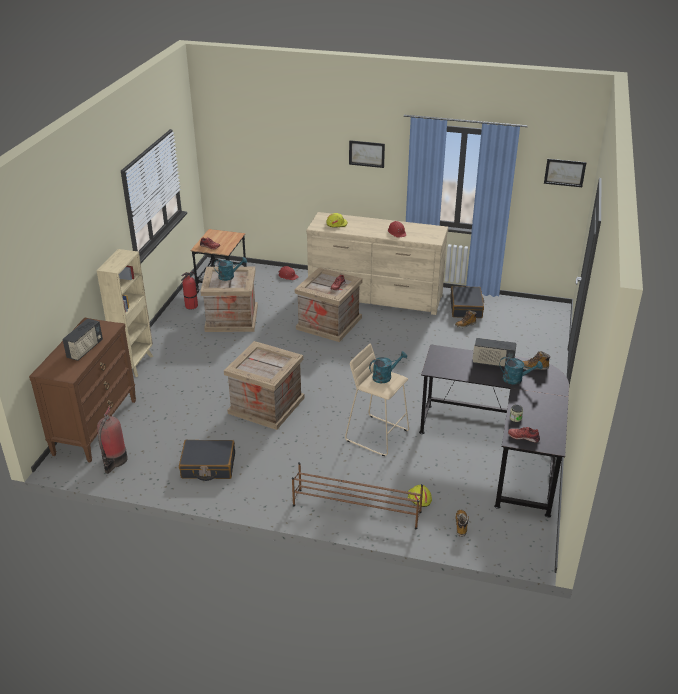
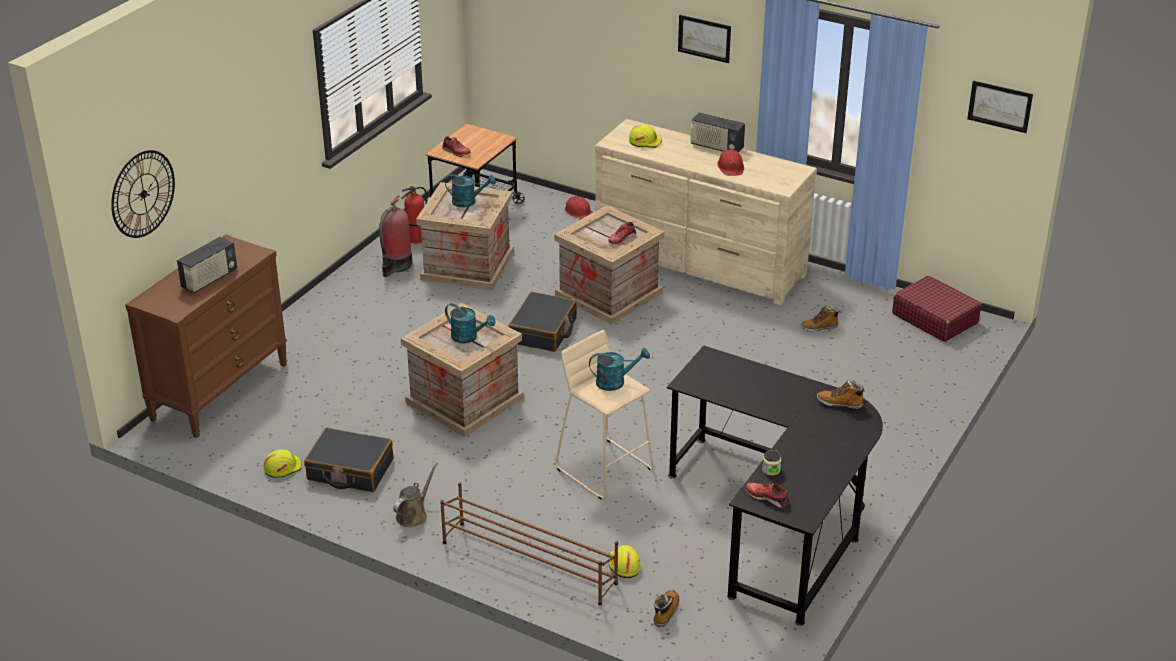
camera: 15 degrees right, 0 degrees up
(32, 294) = (143, 194): none -> wall clock
(114, 461) = (228, 441): fire extinguisher -> fire extinguisher (396, 265)
(135, 364) = (305, 312): beige bookcase -> none
(160, 472) = (282, 467): none -> yellow hard hat
(264, 489) = (413, 515): none -> brown watering can
(466, 308) = (834, 301): black suitcase -> black suitcase (543, 331)
(492, 363) = (782, 387): radio -> radio (716, 147)
(516, 379) = (804, 416): turquoise watering can -> turquoise watering can (468, 337)
(528, 309) = (934, 318): none -> red suitcase

